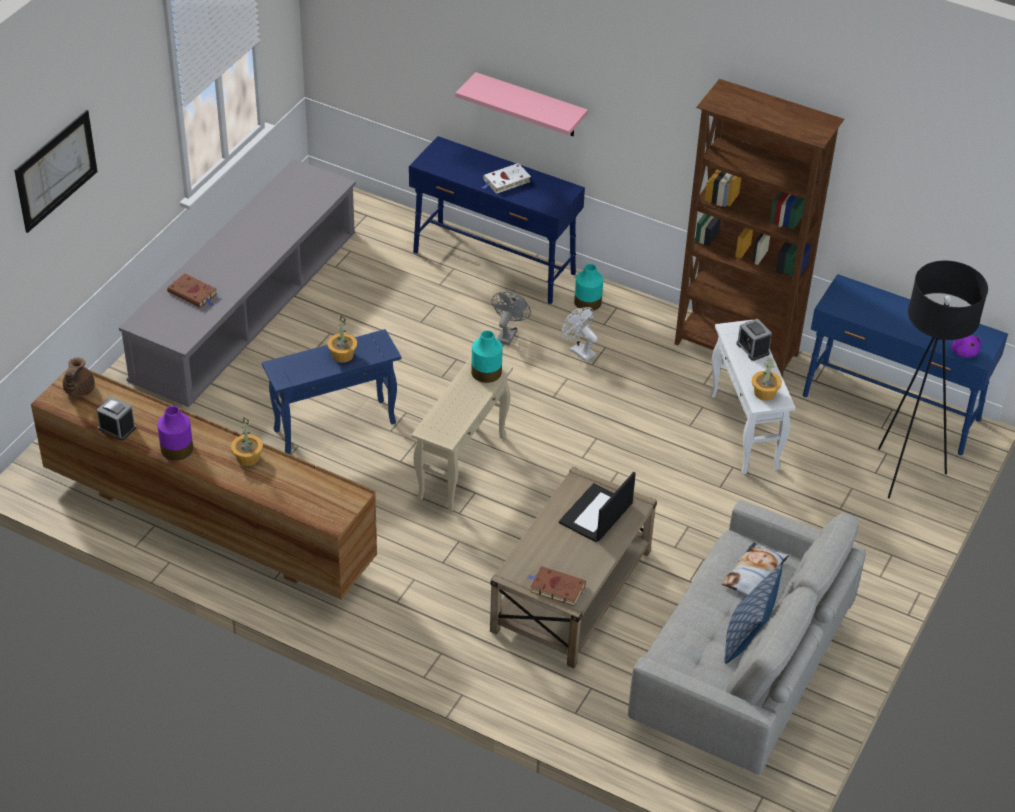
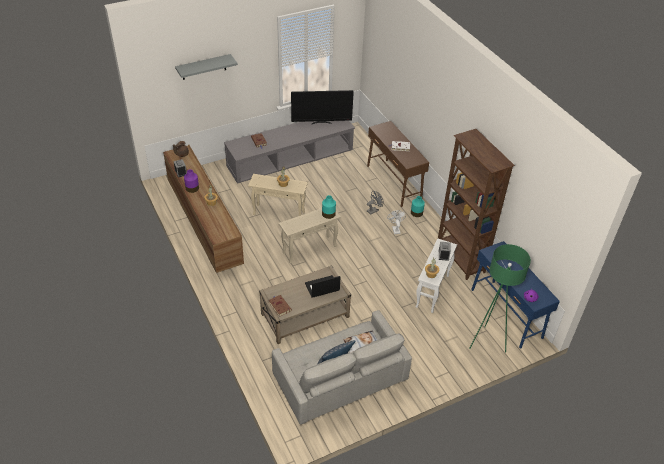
camera: 35 degrees right, 0 degrees up
(56, 170) = (204, 67): picture -> grey shelf
(280, 199) = (321, 122): none -> television
(335, 426) = (279, 213): blue side table -> beige side table
(493, 264) = (393, 183): blue console table -> brown console table
(530, 105) = (419, 118): pink shelf -> none
(905, 473) = (486, 342): black floor lamp -> green floor lamp

